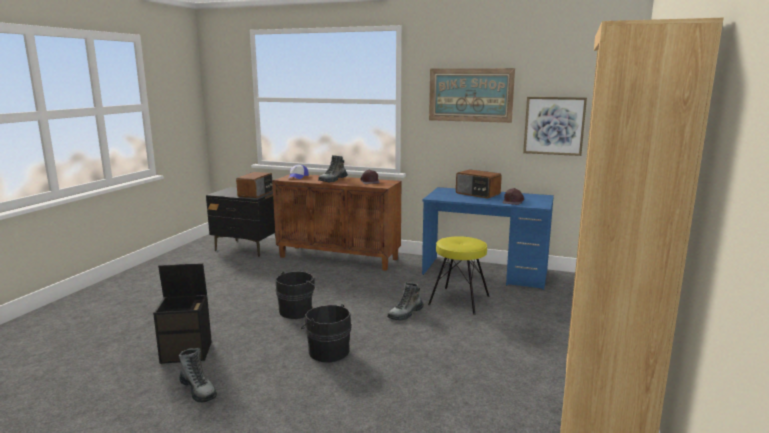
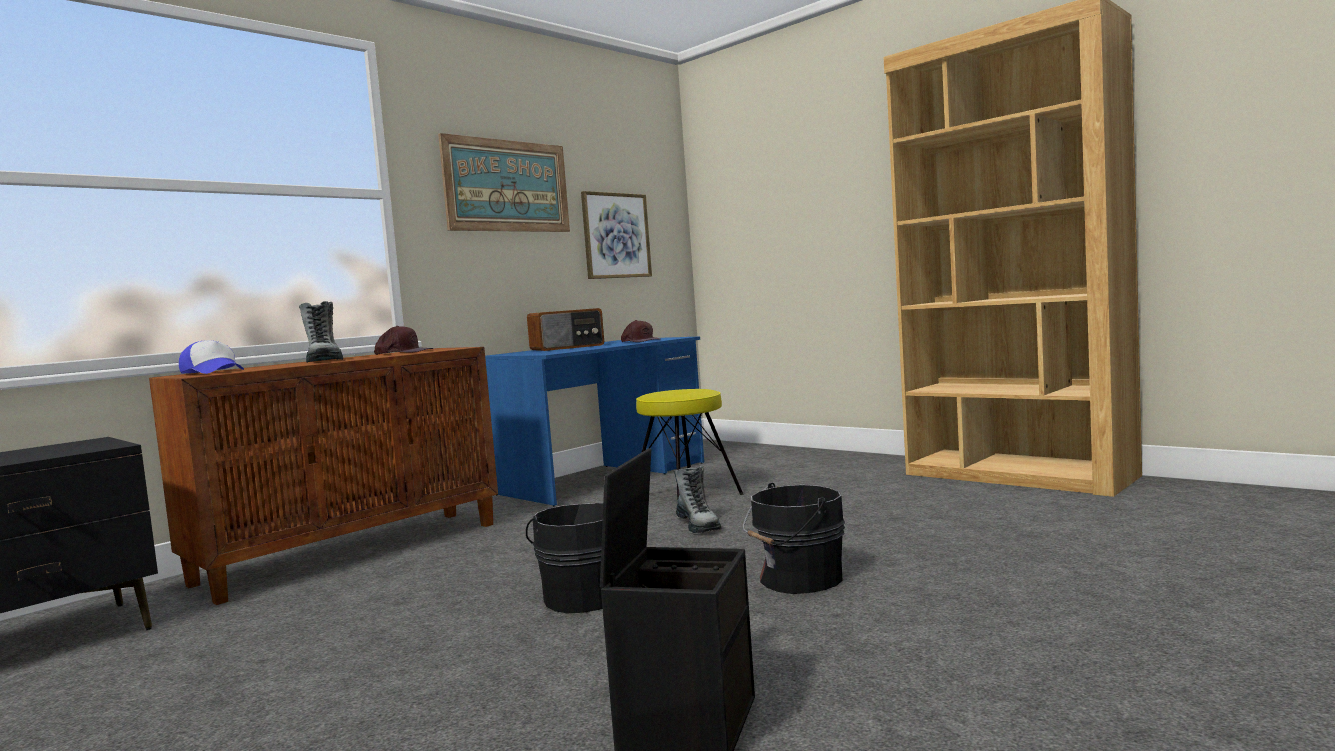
camera: 65 degrees left, 10 degrees down
(198, 390) = (907, 702): boot -> none
(256, 194) = (74, 447): radio -> none

